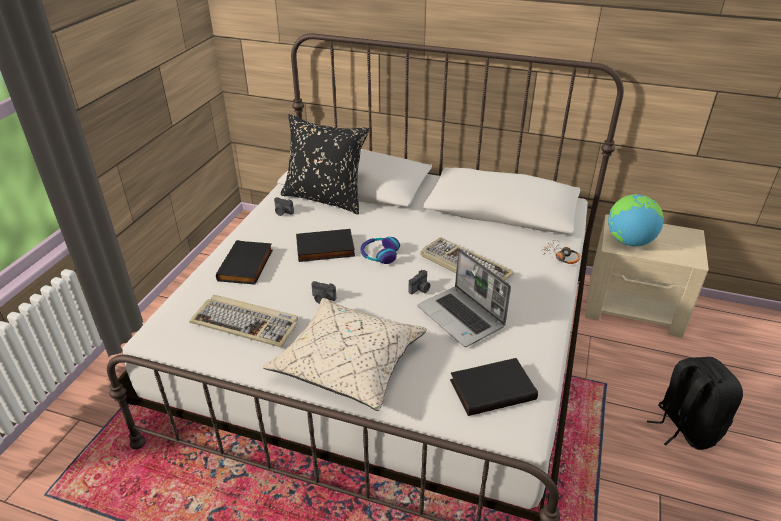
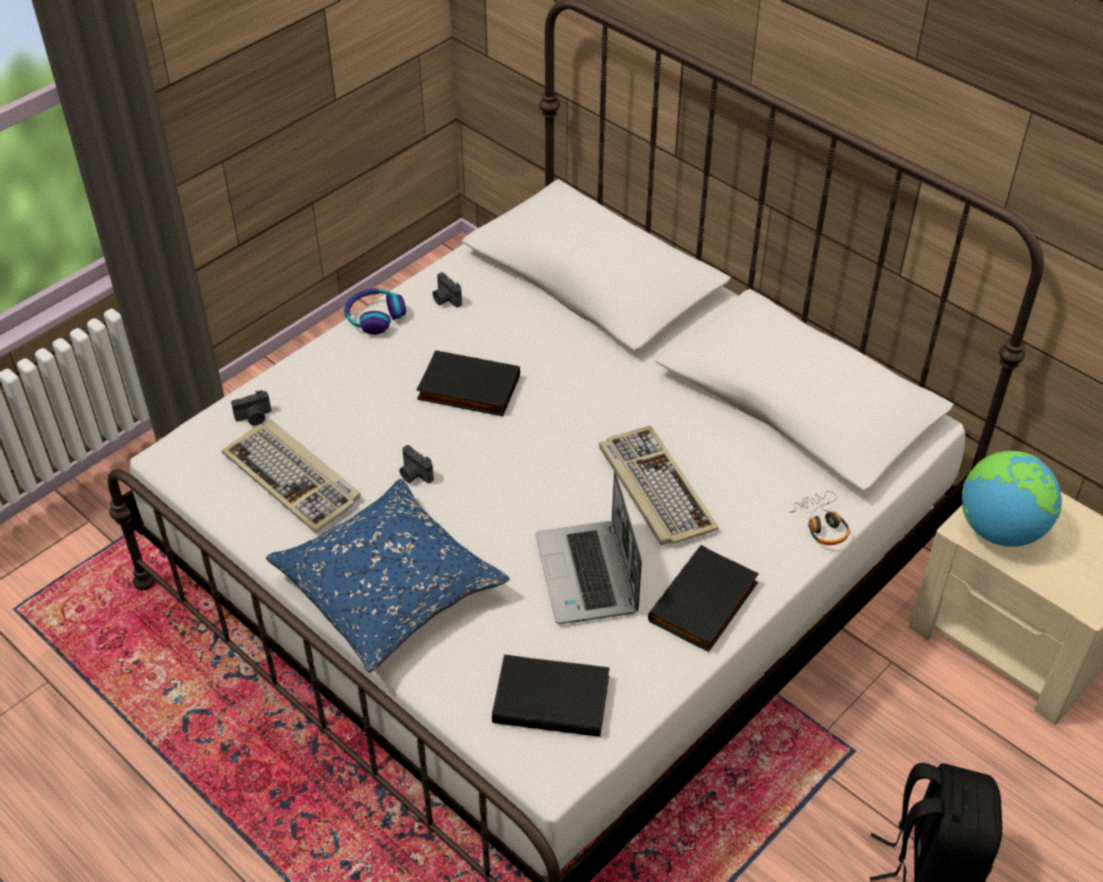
camera: 25 degrees right, 10 degrees up
(247, 266) = (343, 382): black book -> black book (705, 604)
(325, 198) = (525, 291): black pillow -> none
(348, 363) = (389, 588): beige pillow -> blue pillow
(379, 255) = (541, 426): headphones -> headphones (374, 317)
(420, 289) = (561, 507): camera -> camera (254, 417)

